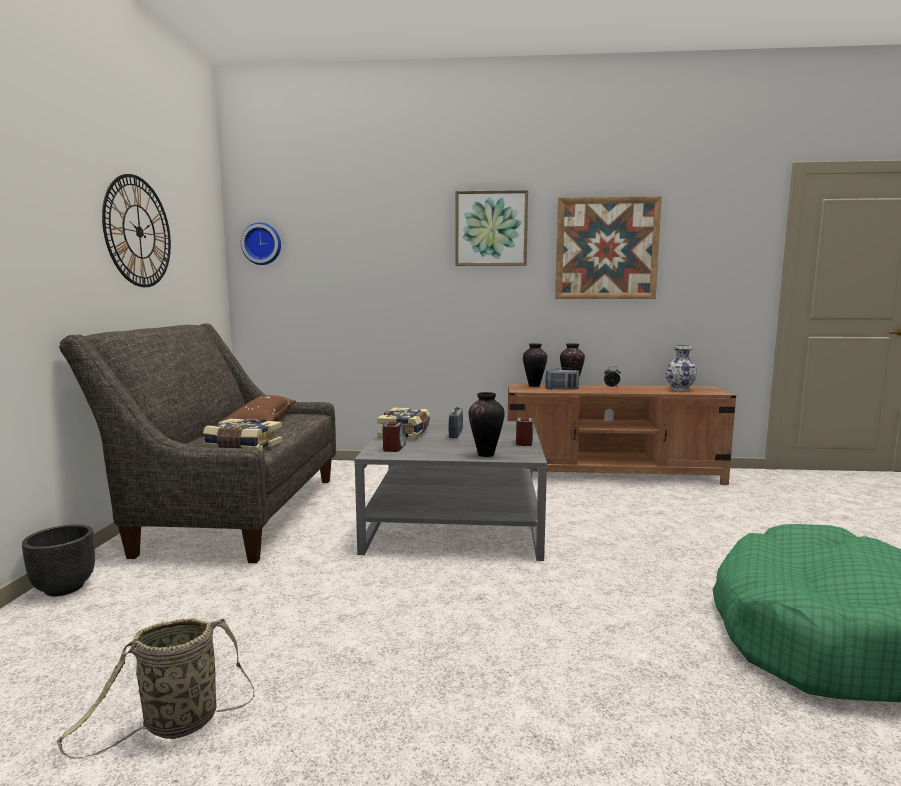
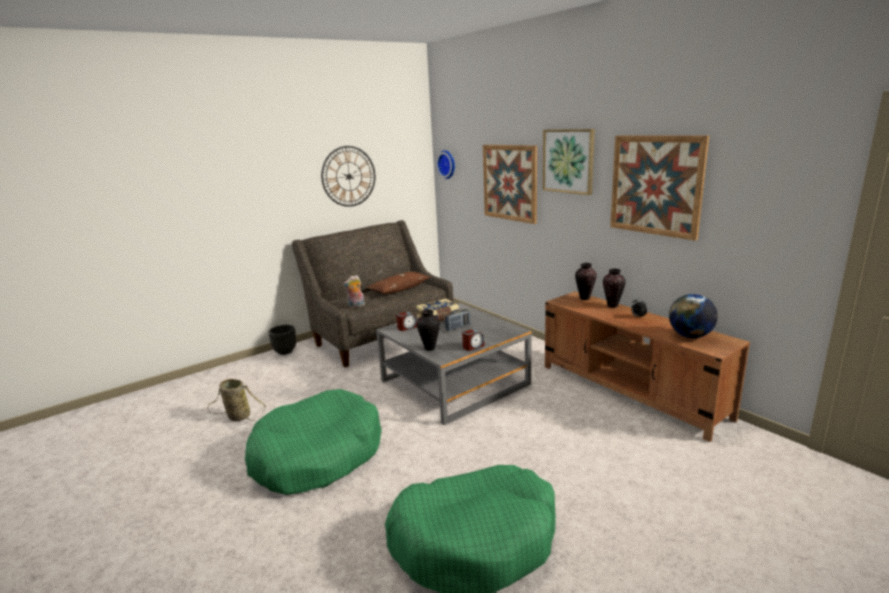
camera: 50 degrees right, 10 degrees up
(243, 447) = (356, 306): book -> plush toy
(393, 262) = (510, 182): none -> picture
(481, 677) = (317, 455): none -> green dog bed
(561, 389) = (590, 308): radio -> none
(679, 389) = (690, 336): vase -> globe

